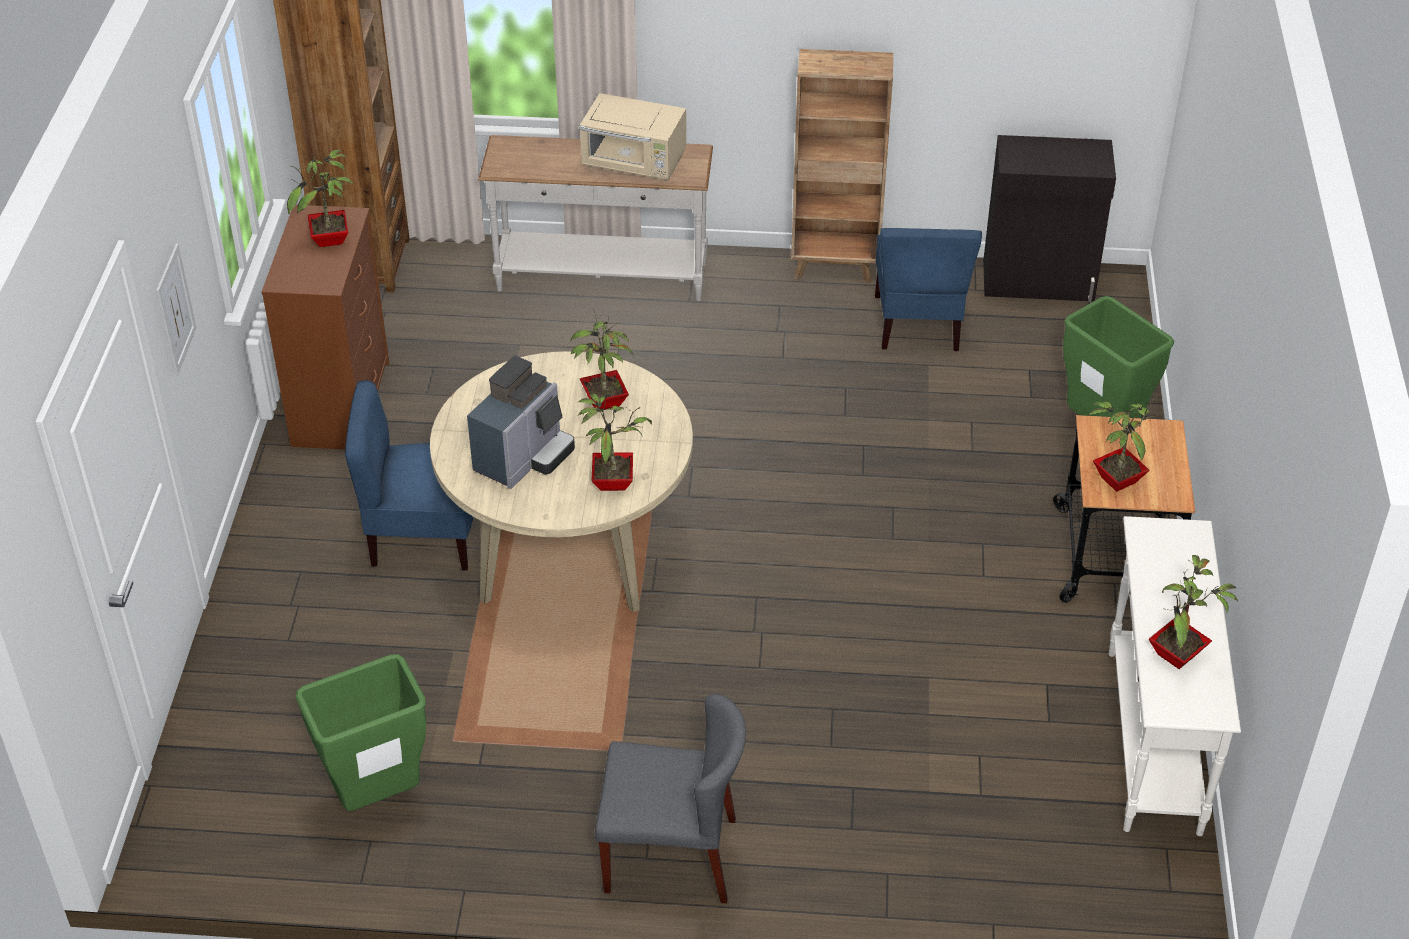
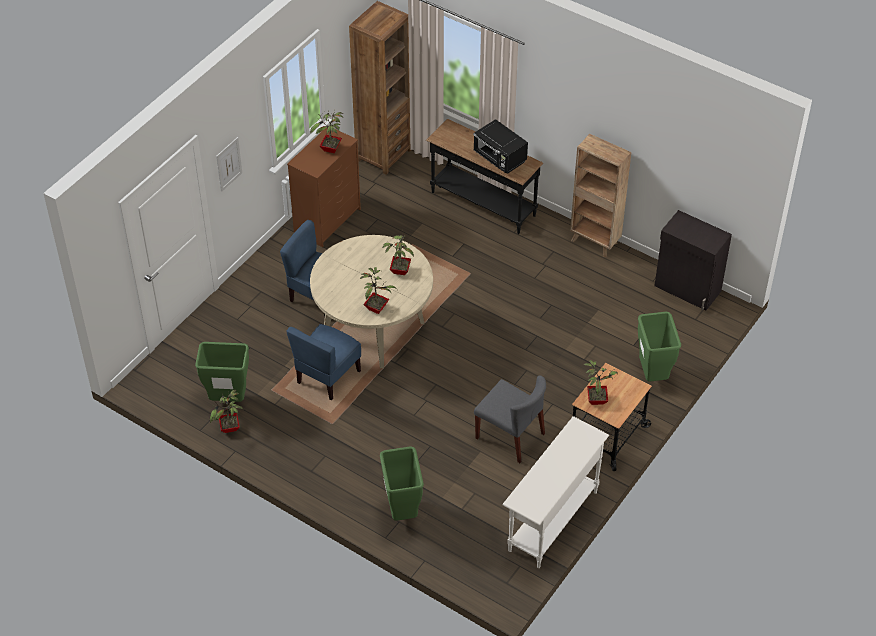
camera: 30 degrees right, 5 degrees up
(524, 457) = (349, 282): coffee machine -> none
(601, 278) = (482, 204): white console table -> black console table
(635, 163) = (500, 158): beige microwave -> black microwave
(672, 855) = (321, 474): grey chair -> grey chair (510, 436)
(880, 852) = (402, 512): none -> green trash can
(918, 324) = (611, 287): blue chair -> blue chair (327, 376)
(1178, 657) = (540, 484): potted plant -> potted plant (230, 428)

